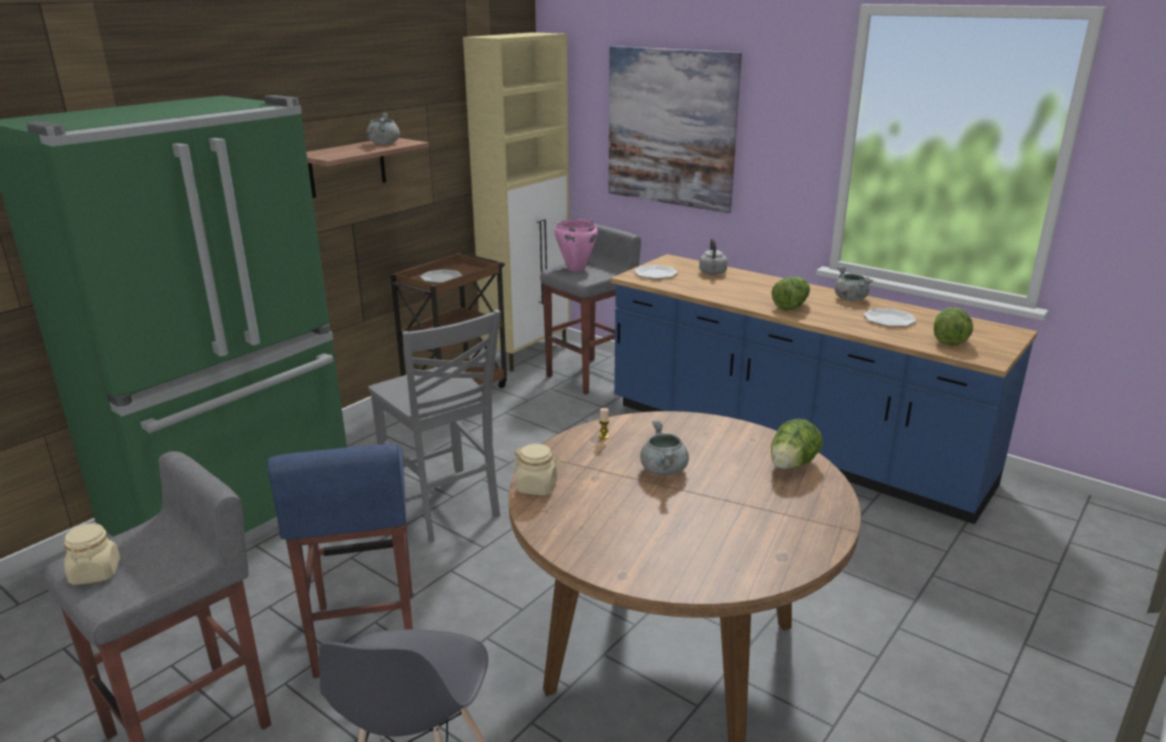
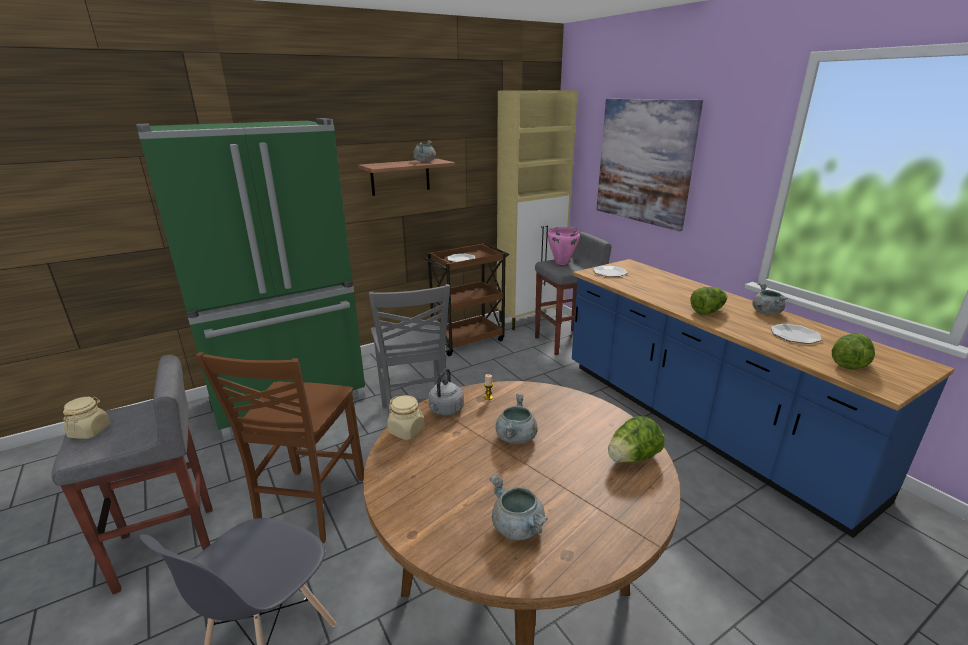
camera: 20 degrees right, 0 degrees up
(364, 635) = (309, 506): blue stool -> brown chair
(712, 273) = (656, 277): grey kettle -> grey kettle (445, 410)
(723, 546) = (518, 528): none -> grey cooking pot

